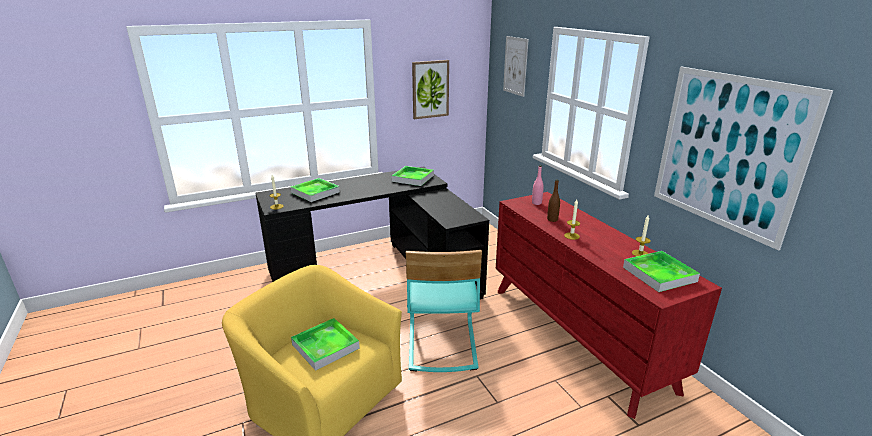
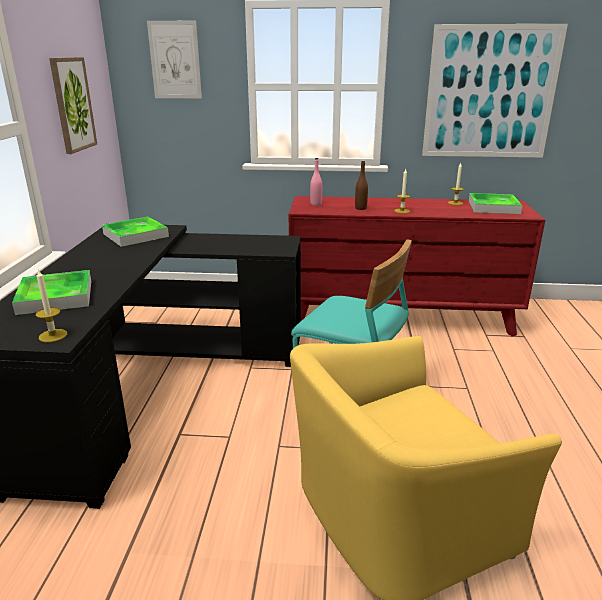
camera: 60 degrees left, 0 degrees up
(325, 346) = (412, 426): tray -> none

